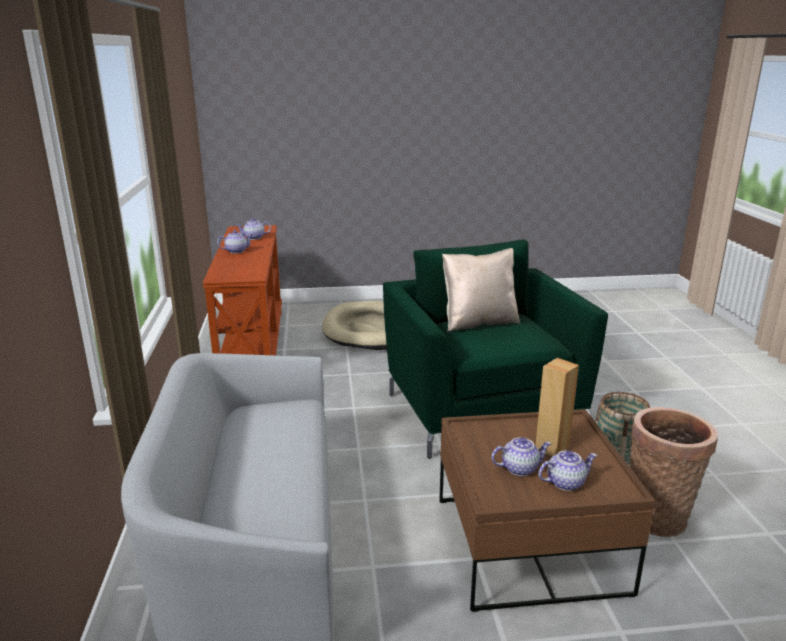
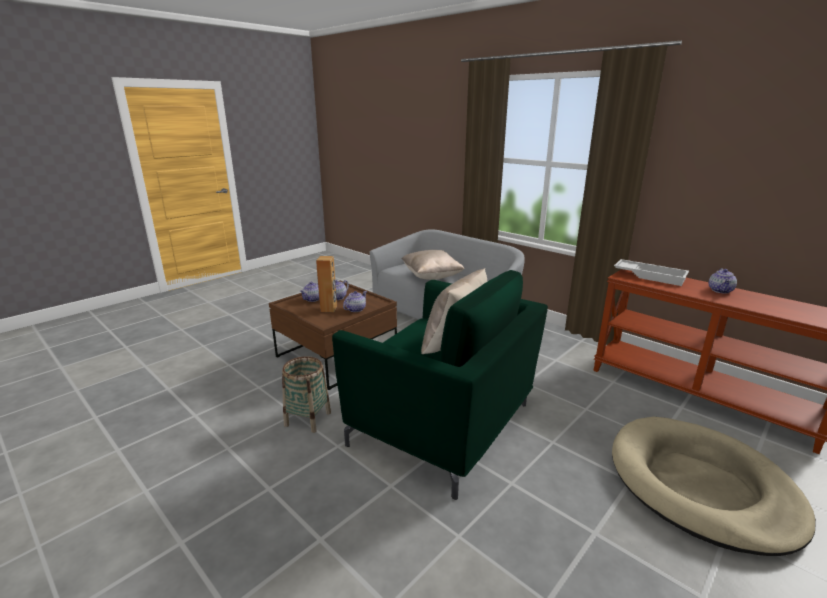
camera: 140 degrees right, 0 degrees up
(232, 270) = (650, 276): none -> white tray
(254, 238) = (782, 309): teapot -> teapot (355, 309)
(280, 474) = (431, 276): none -> beige pillow
(658, 515) = (270, 397): basket -> none

